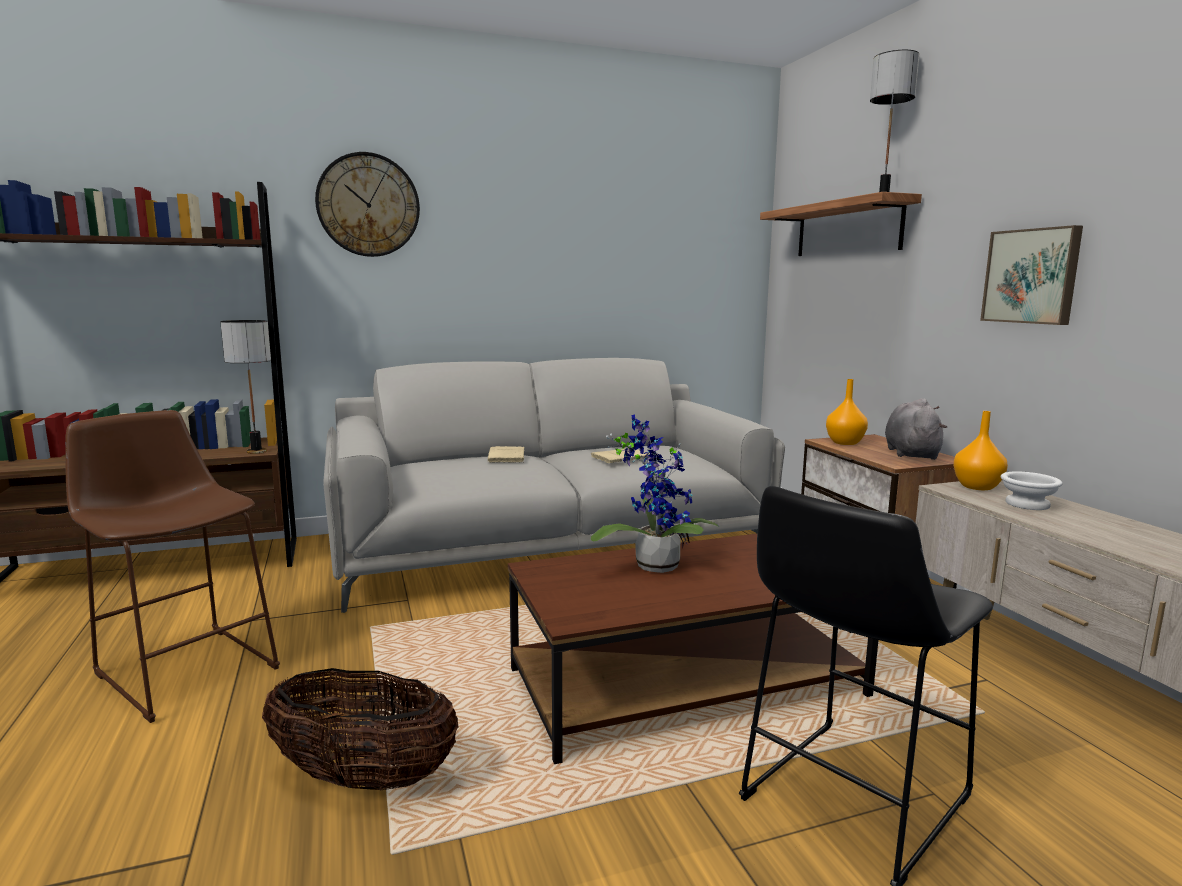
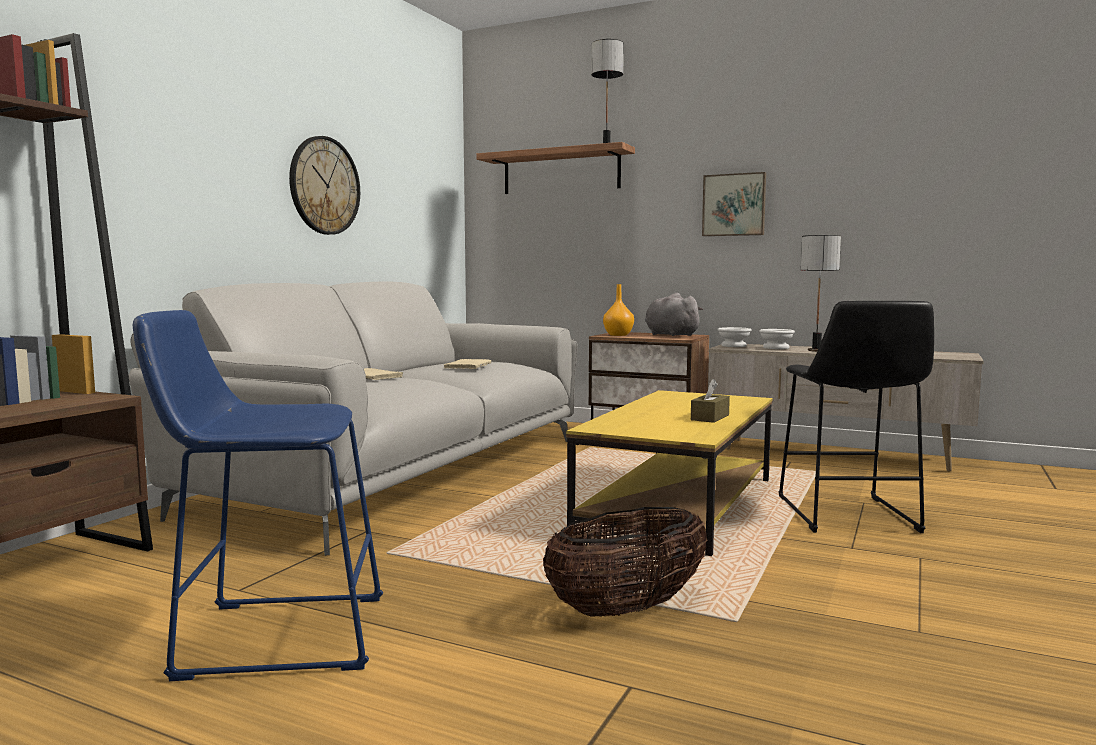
camera: 45 degrees left, 5 degrees down
(184, 667) = (272, 636): brown stool -> blue stool
(256, 451) = (99, 397): table lamp -> table lamp (815, 350)
(368, 205) = (155, 89): wall clock -> wall clock (324, 186)
(654, 564) = (650, 413): potted plant -> none
(685, 682) = (678, 505): brown coffee table -> yellow coffee table
(688, 593) = (710, 417): none -> brown tissue box
(976, 487) = (734, 346): orange vase -> white bowl

